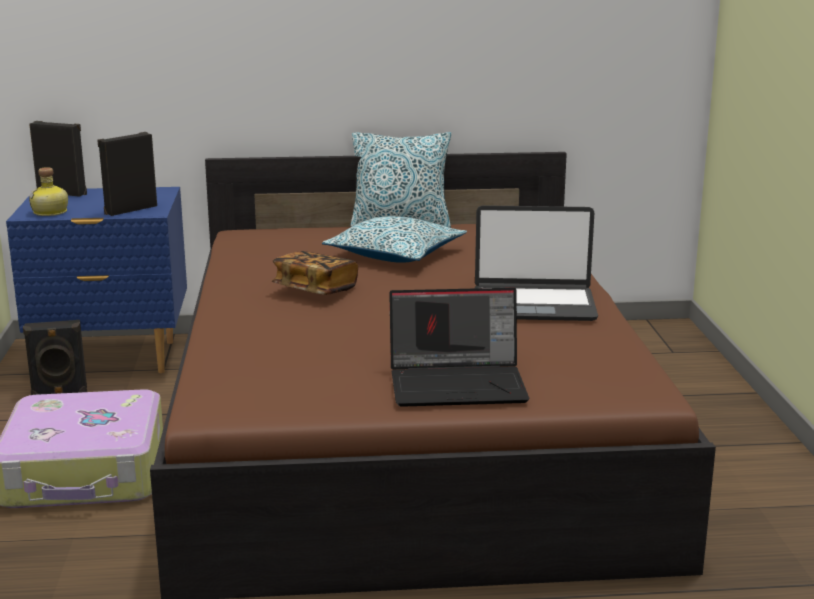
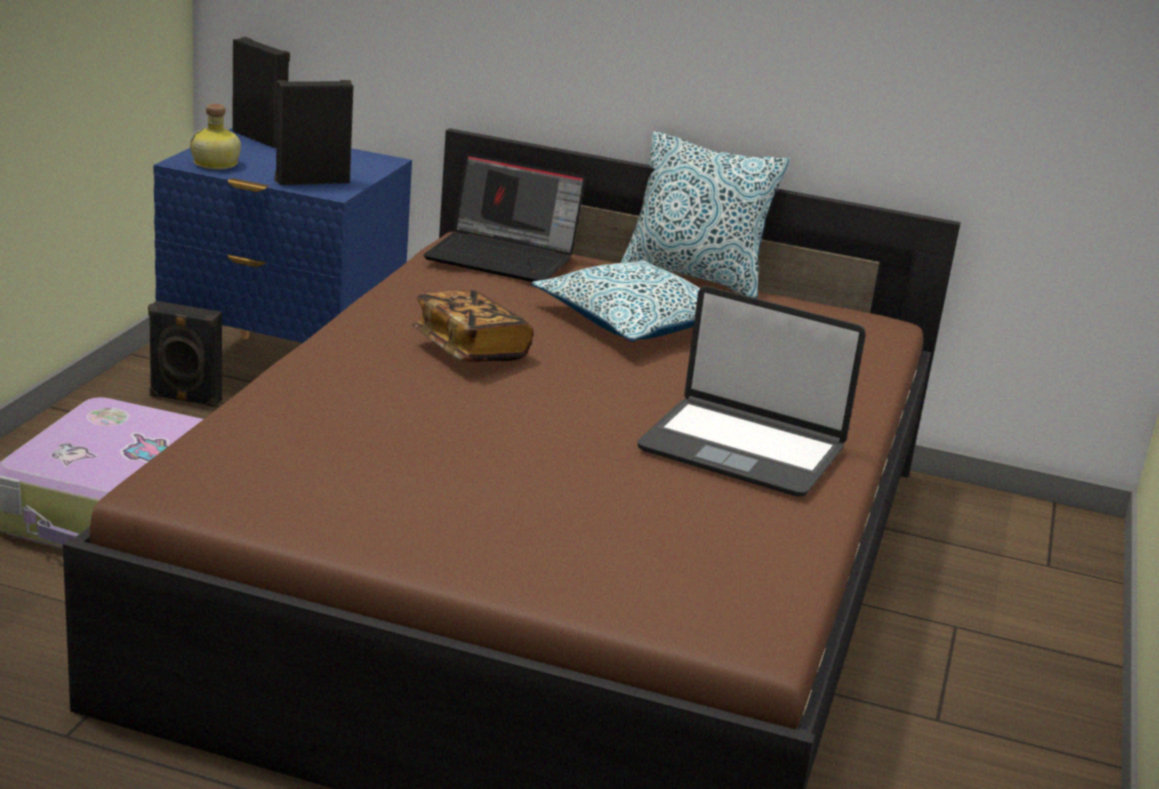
camera: 20 degrees right, 5 degrees up
(459, 383) = (509, 541): laptop -> laptop (504, 257)

